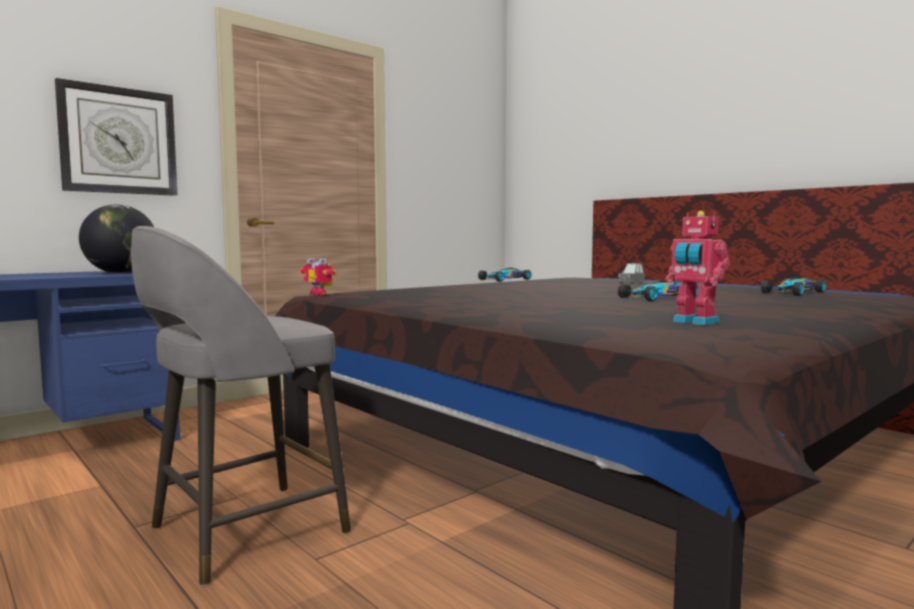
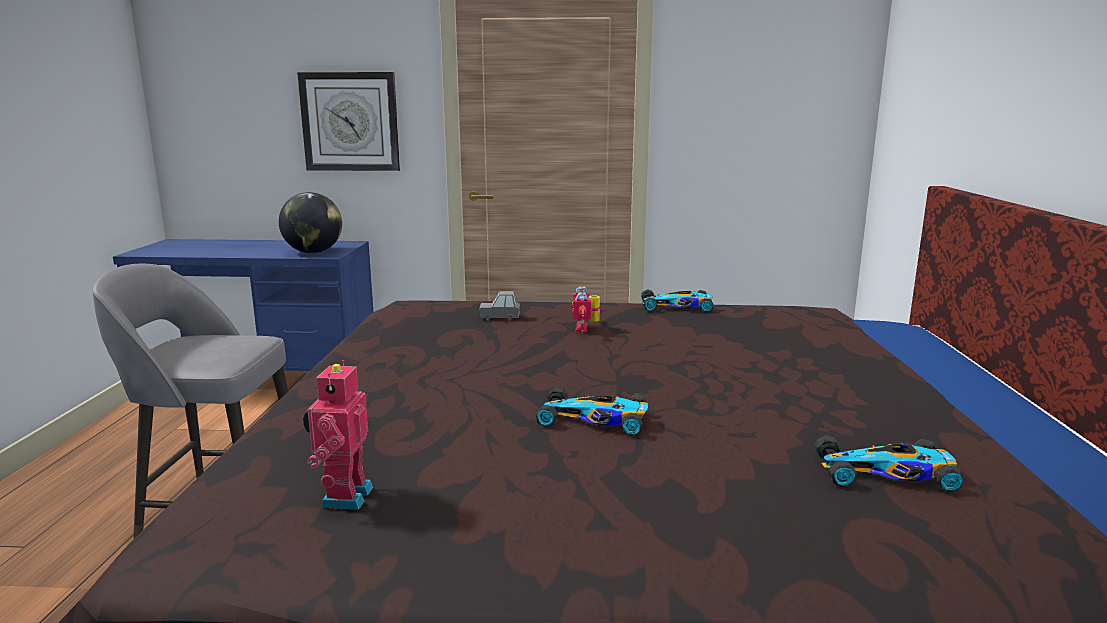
camera: 45 degrees right, 10 degrees up
(321, 294) = (390, 307): toy robot -> toy robot (585, 329)
(631, 283) = (782, 359): grey toy car -> grey toy car (499, 318)

